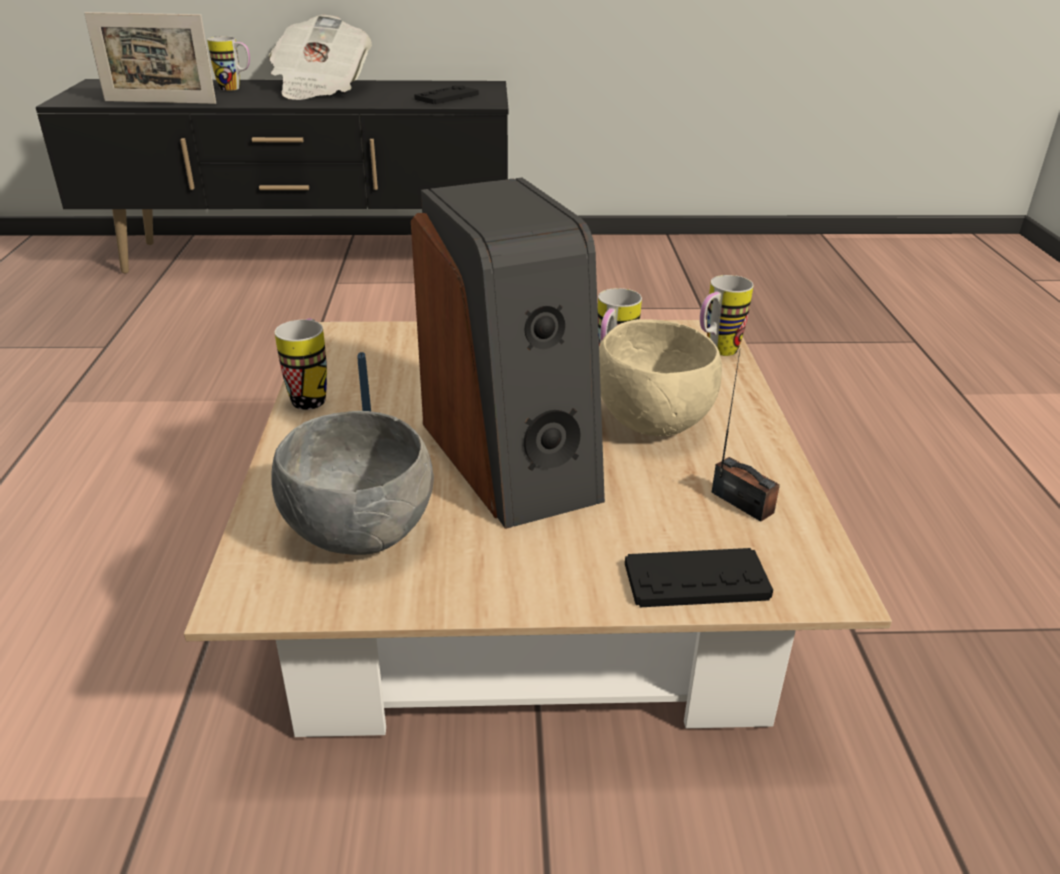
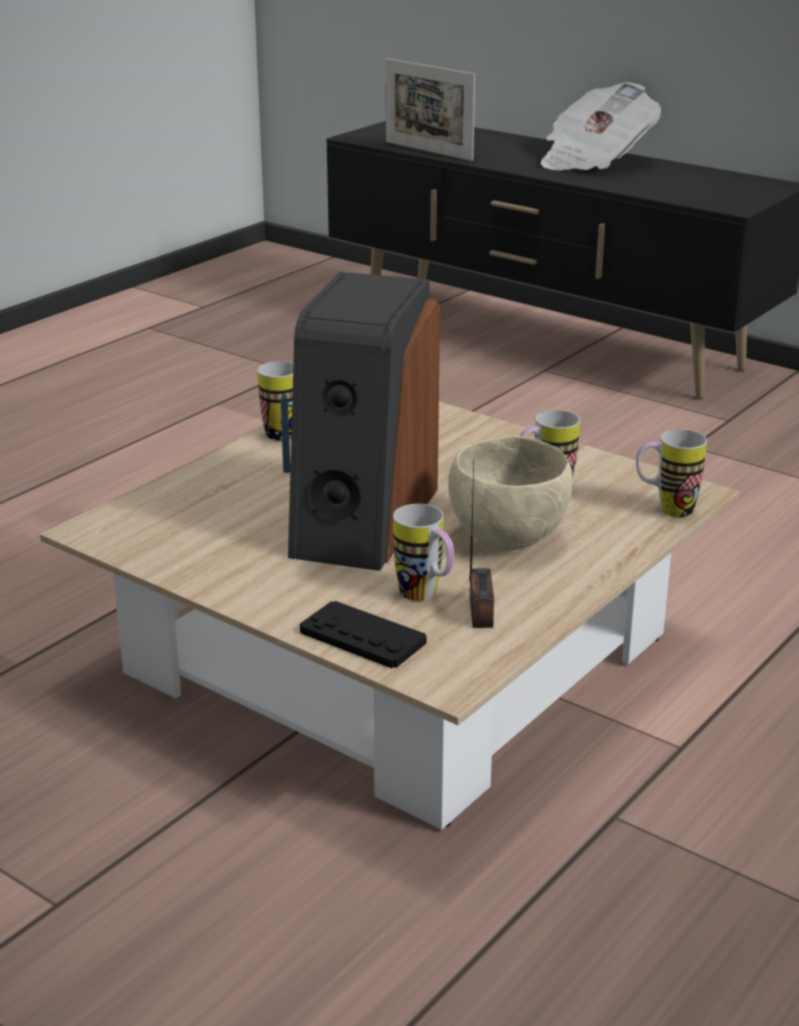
camera: 40 degrees right, 5 degrees down
(235, 89) = (514, 148): mug -> mug (426, 596)
(359, 533) = (197, 523): grey bowl -> none
(447, 97) = (705, 192): black game controller -> none

